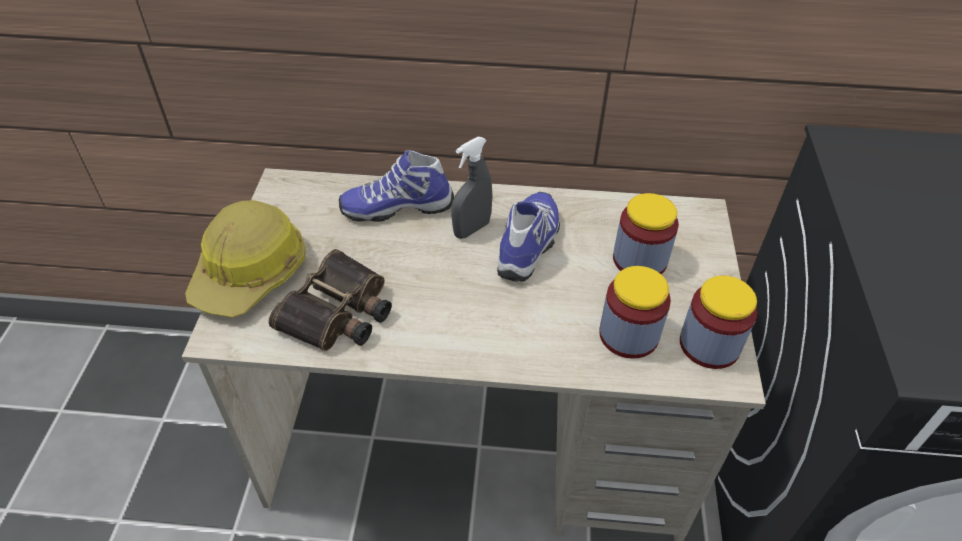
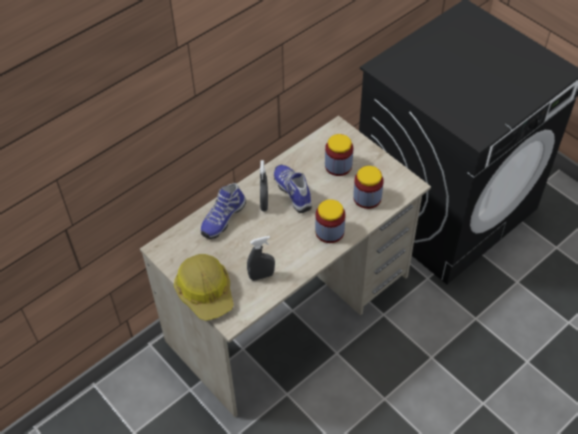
camera: 45 degrees left, 5 degrees up
(339, 313) = (261, 276): binoculars -> grey spray bottle
(709, 345) = (395, 179): jar -> jar (329, 231)

